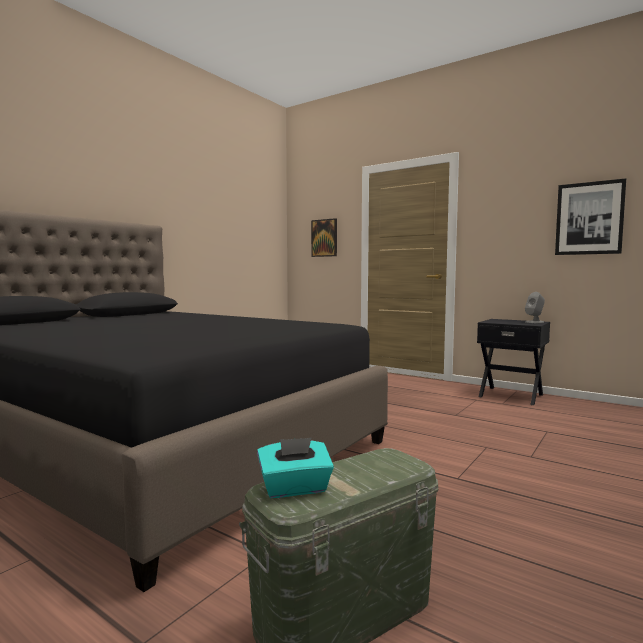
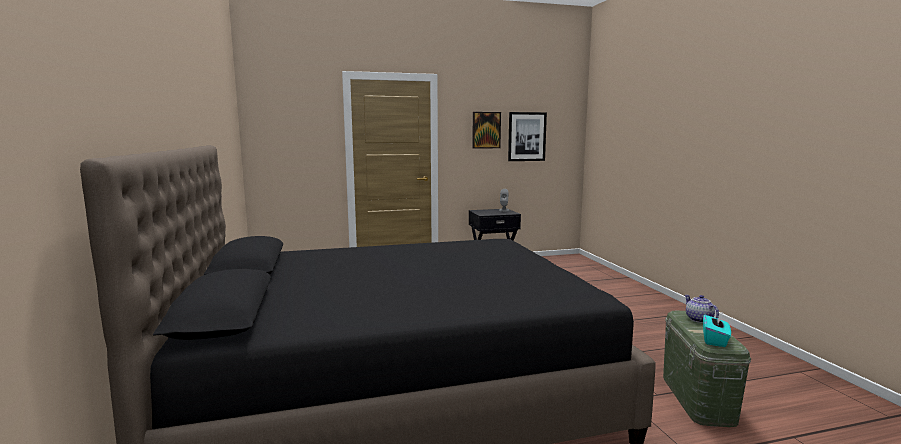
camera: 50 degrees left, 5 degrees up
(324, 238) = (297, 140): picture -> picture (486, 130)
(381, 467) = (698, 319): none -> teapot

